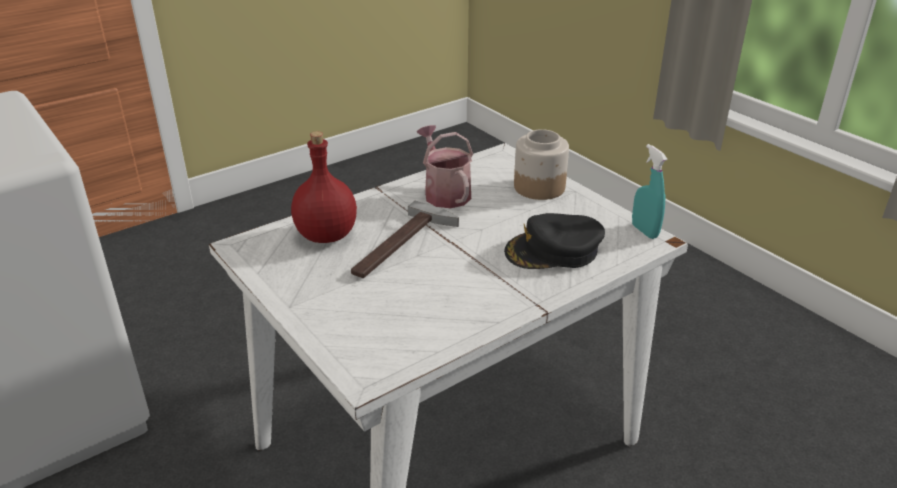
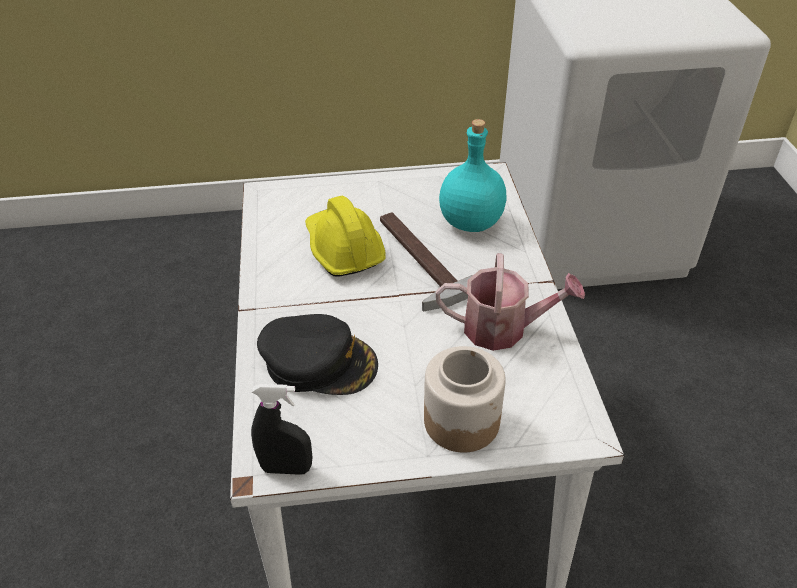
camera: 120 degrees right, 10 degrees up
(327, 235) = (472, 223): red bottle -> turquoise bottle
(418, 287) = (343, 249): none -> yellow hard hat
(553, 251) = (319, 362): black cap -> black cap turned 90 degrees clockwise
(644, 231) = (286, 468): turquoise spray bottle -> black spray bottle

